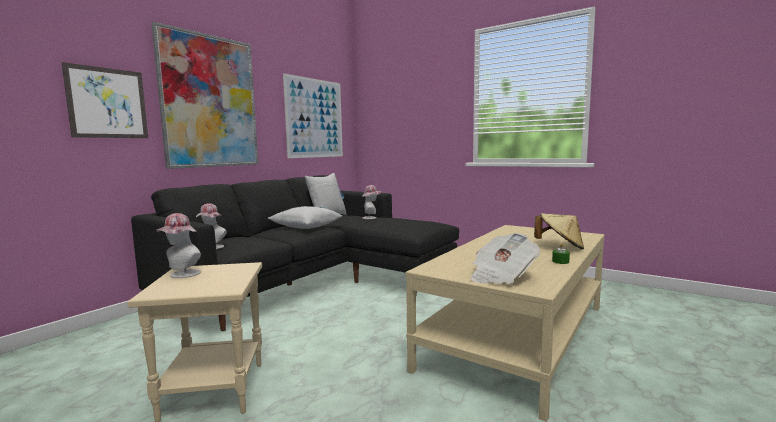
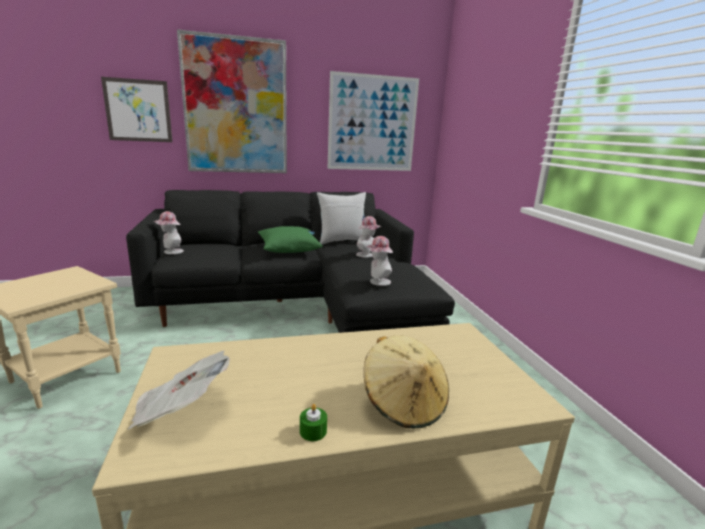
camera: 40 degrees right, 10 degrees up
(182, 275) = (52, 276): hat -> hat (377, 282)
(306, 227) = (289, 249): grey pillow -> green pillow

